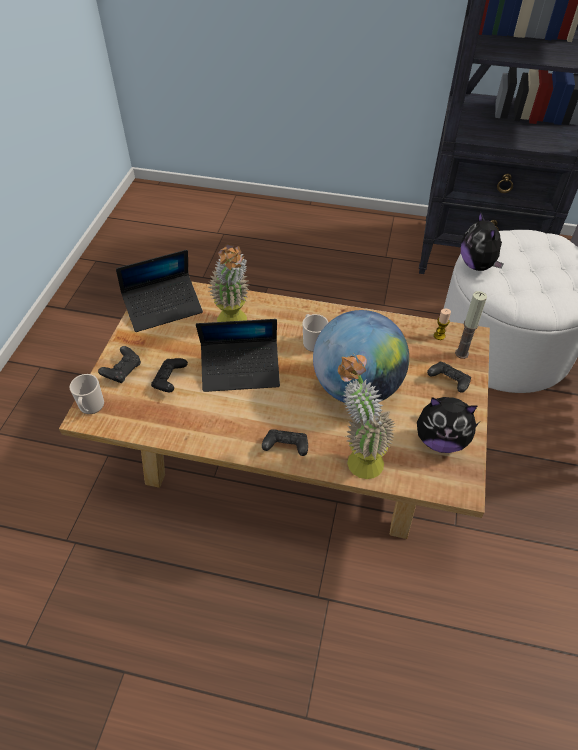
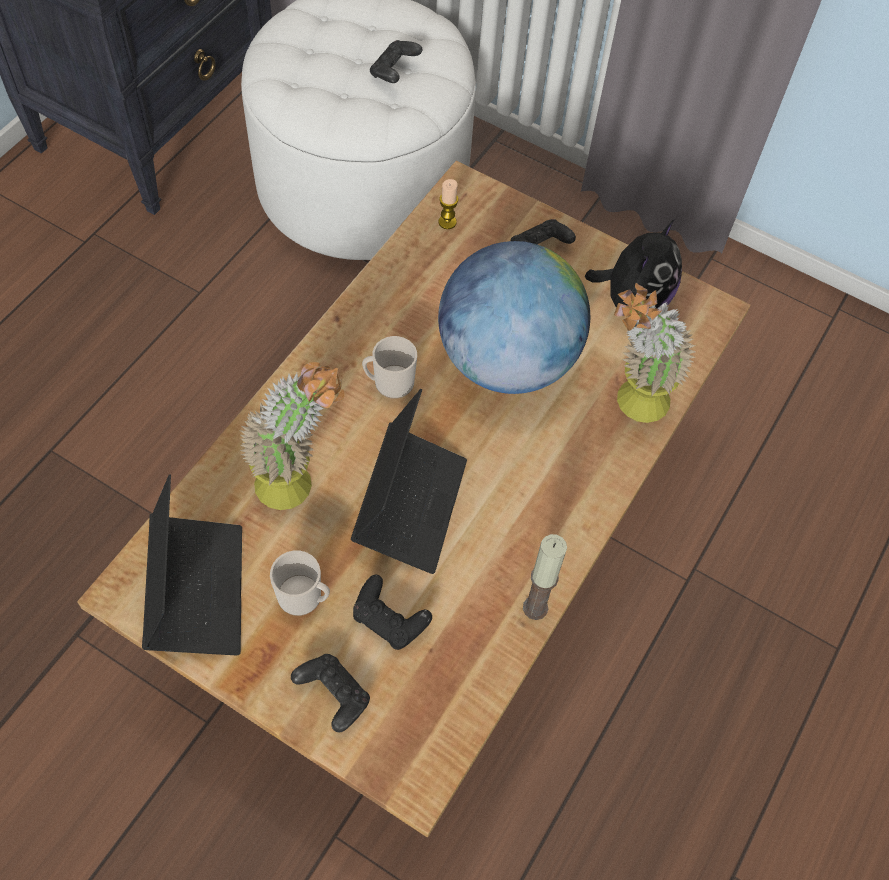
camera: 75 degrees left, 10 degrees up
(91, 407) = (399, 767): mug -> mug (304, 597)
(286, 448) = (586, 488): black game controller -> black game controller (394, 72)
(461, 353) = (491, 212): candle -> candle (535, 607)
(478, 265) = (320, 114): plush toy -> none

